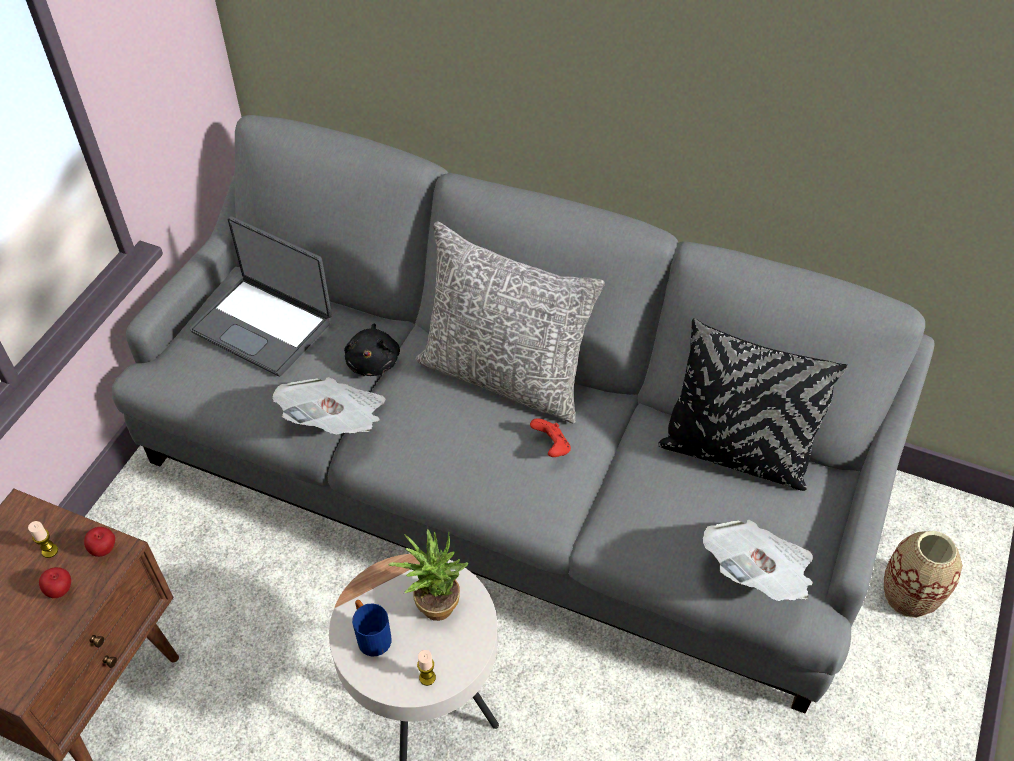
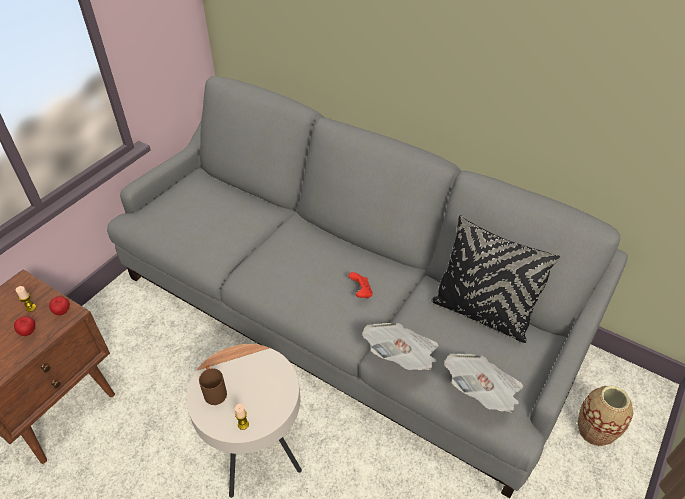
camera: 10 degrees right, 5 degrees down
(264, 325) = (203, 200): laptop -> none
(336, 422) = (231, 260): newspaper -> newspaper (402, 357)
(371, 635) = (214, 391): blue mug -> brown mug
(373, 361) = (263, 228): black plush toy -> none
(433, 601) = (260, 376): potted plant -> none
(505, 375) = (341, 246): grey pillow -> none

